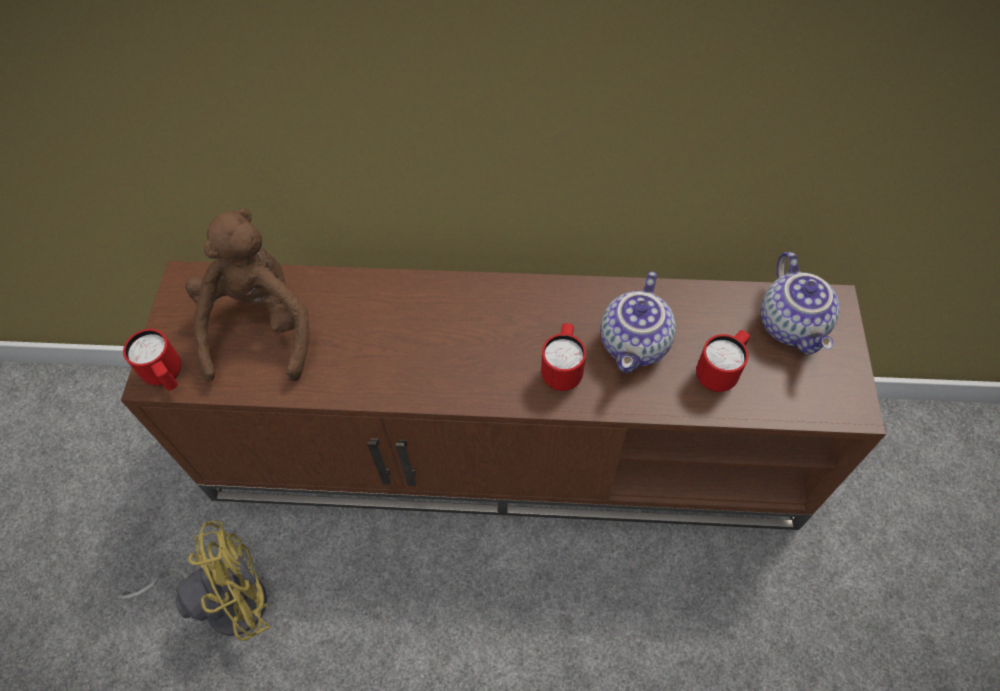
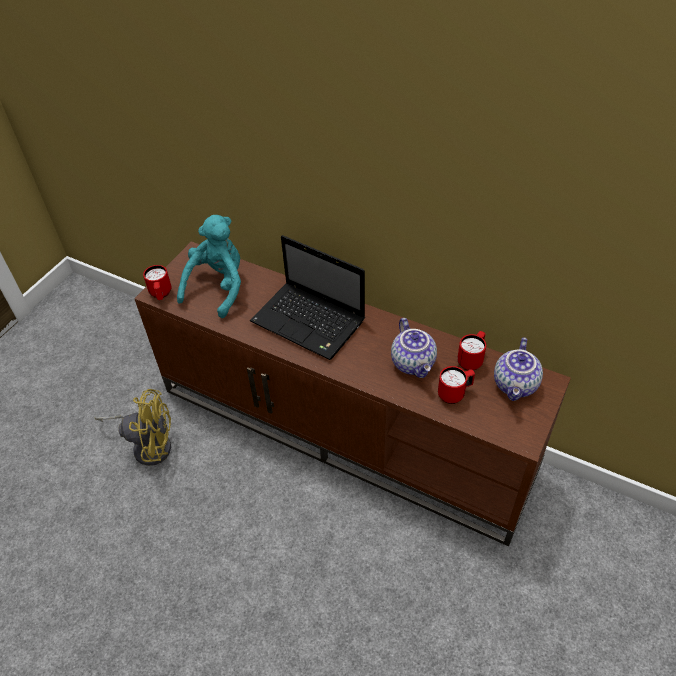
camera: 25 degrees right, 10 degrees down
(260, 327) = (218, 287): brown plush toy -> turquoise plush toy
(444, 334) = (310, 322): none -> laptop
(562, 370) = (364, 361): red mug -> red mug (471, 360)
(635, 345) = (414, 363): teapot -> teapot turned 60 degrees counterclockwise

